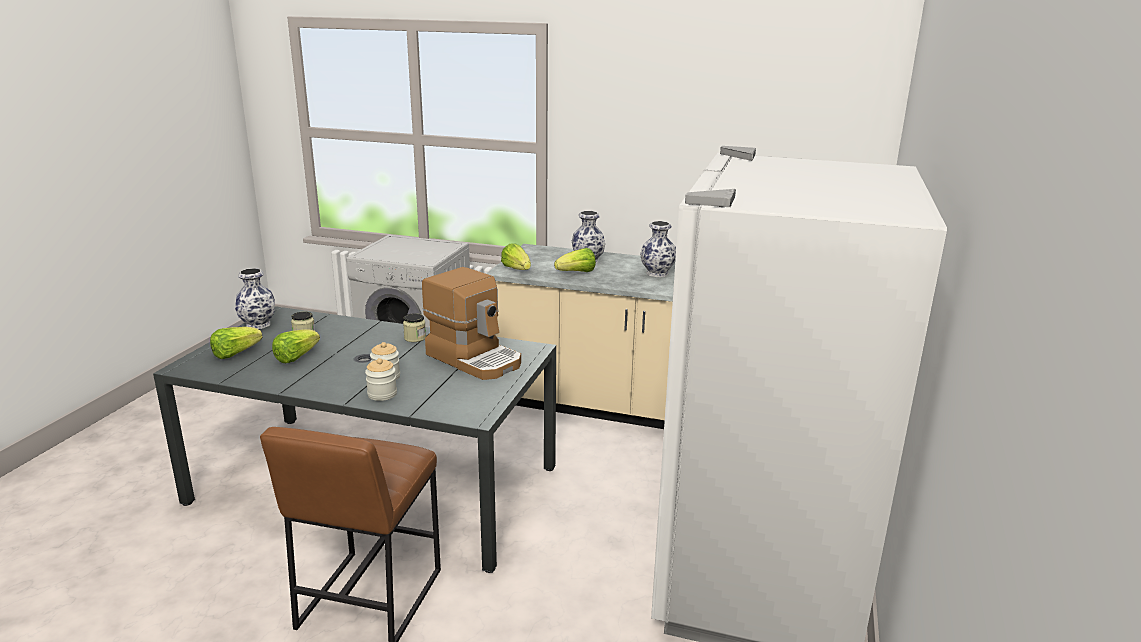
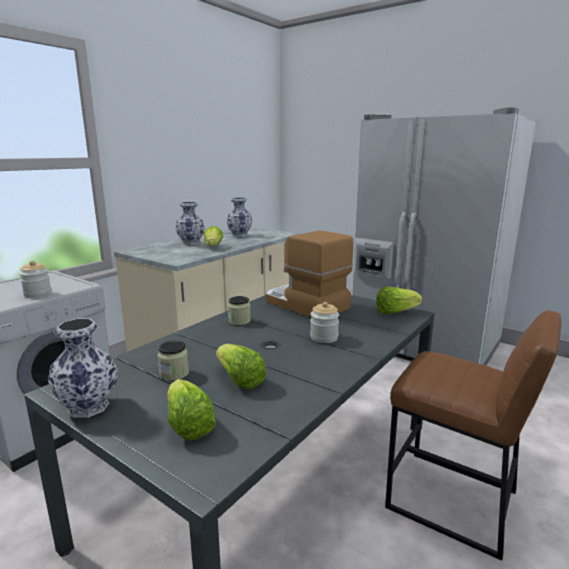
camera: 70 degrees left, 5 degrees down
(382, 394) = (362, 341): jar -> jar (37, 293)
(475, 359) = (305, 305): coffee machine -> coffee machine turned 105 degrees counterclockwise
(517, 269) = (180, 257): lettuce -> lettuce (395, 312)

